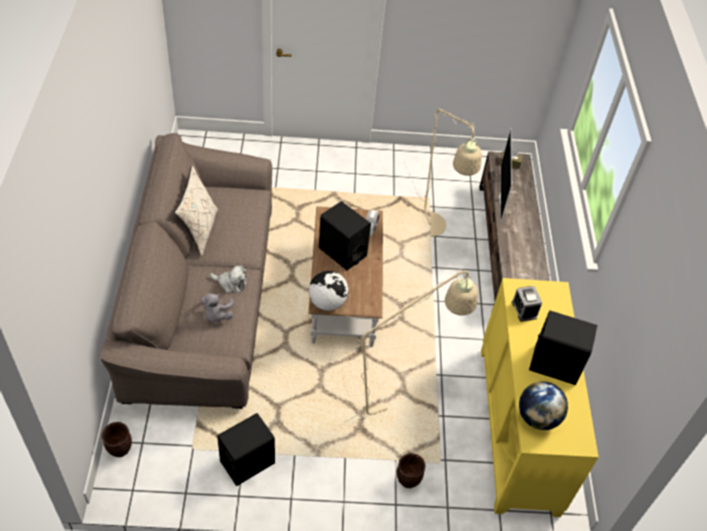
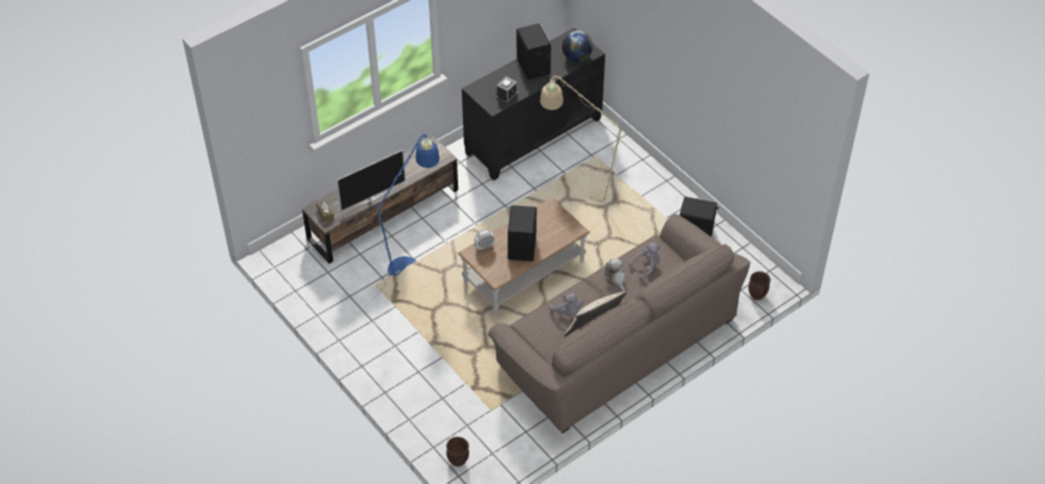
camera: 125 degrees left, 0 degrees up
(237, 228) = (568, 312): none -> grey plush toy
(327, 302) = (572, 227): globe -> none
(407, 480) = (622, 162): brown planter -> brown planter (458, 461)
(432, 230) = (409, 263): beige floor lamp -> blue floor lamp
(519, 428) = (533, 135): yellow cabinet -> black cabinet

